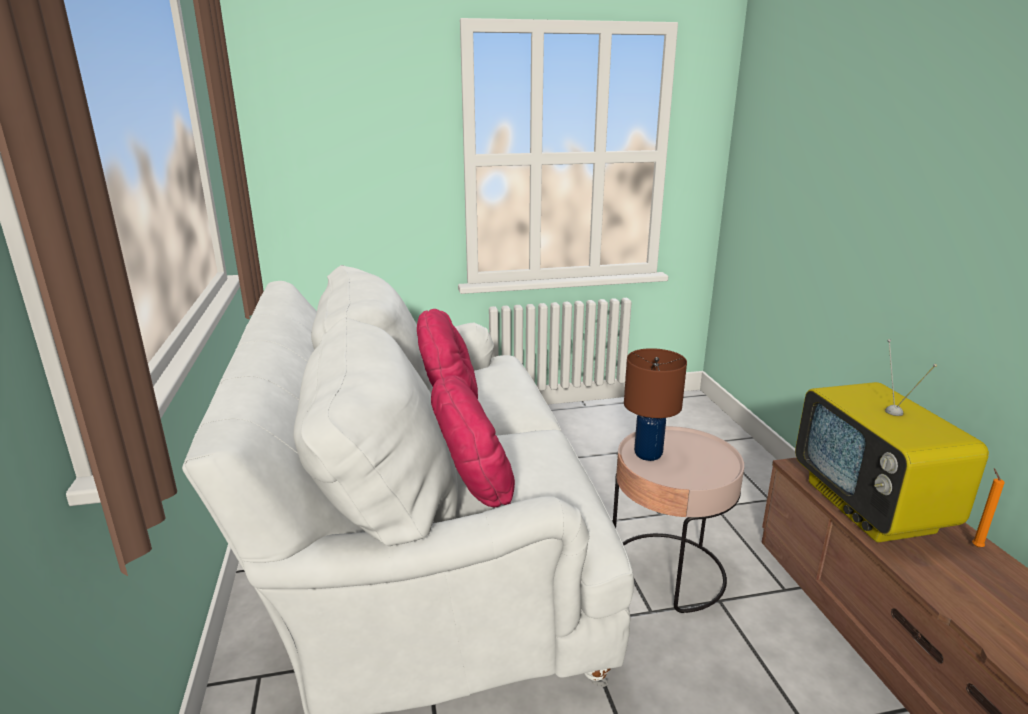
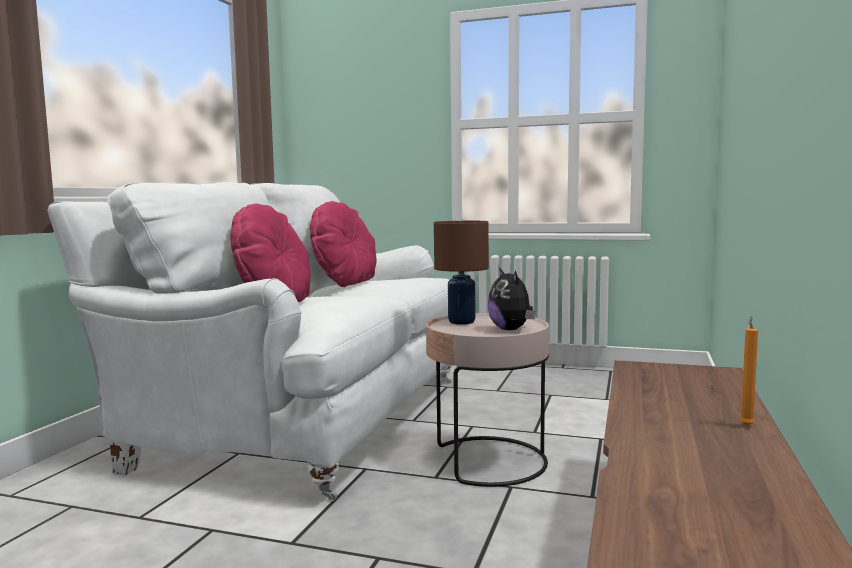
camera: 30 degrees right, 15 degrees down
(712, 461) = (511, 330): none -> plush toy
(871, 507) = (665, 391): television -> none

